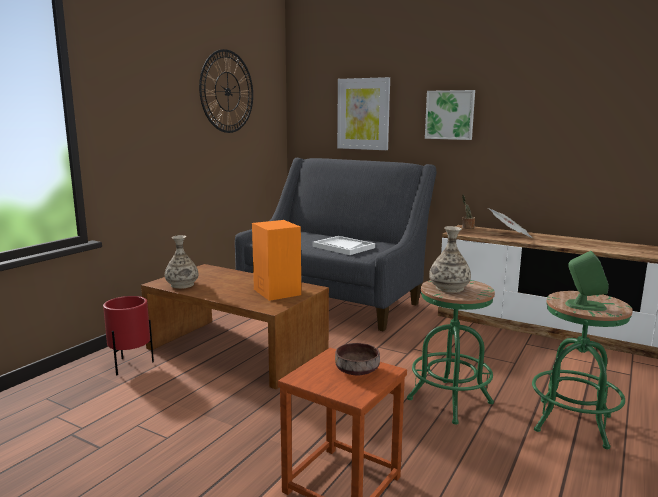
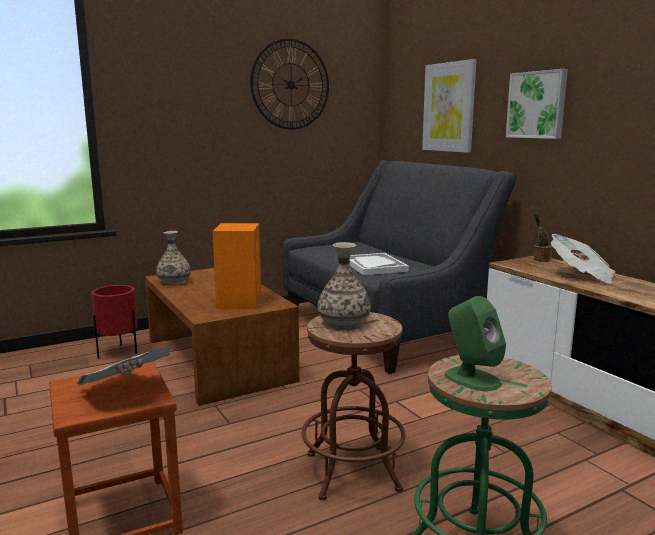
camera: 30 degrees right, 0 degrees up
(355, 370) = (126, 391): brown bowl -> newspaper
(449, 401) = (352, 472): green stool -> brown stool

